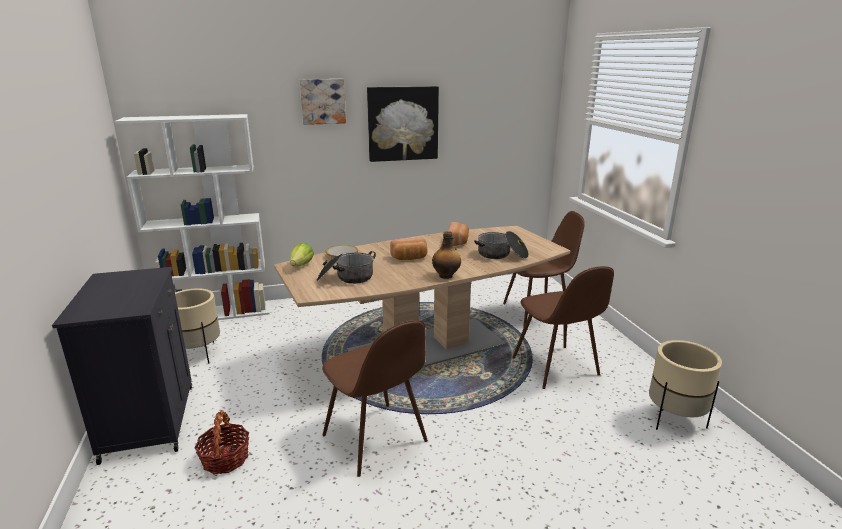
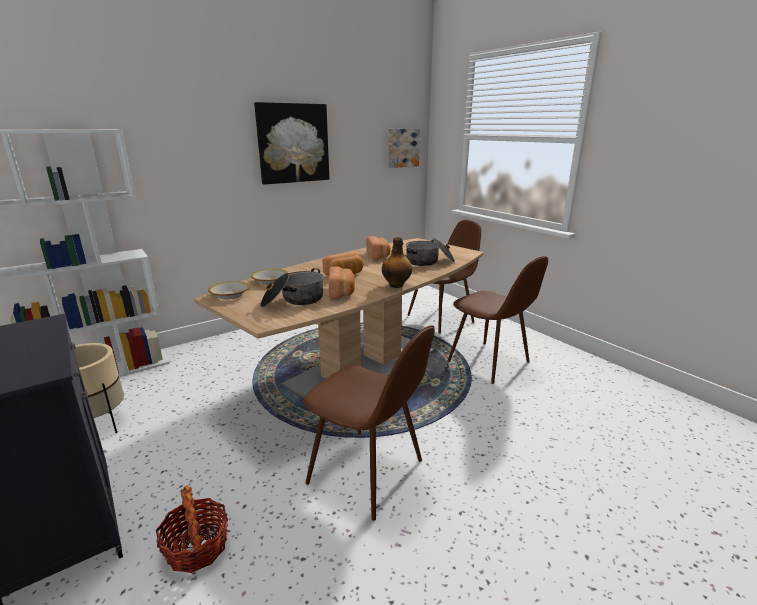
camera: 20 degrees left, 0 degrees up
(302, 265) = (230, 295): lettuce -> bowl
(323, 101) = (207, 116): picture -> picture (403, 147)
(392, 276) = (342, 292): none -> bread
(674, 419) = (611, 387): beige planter -> none

